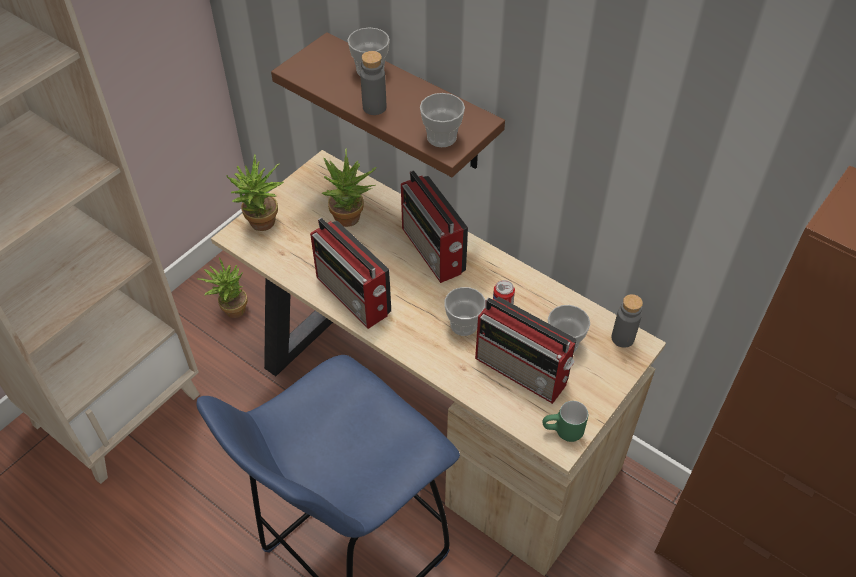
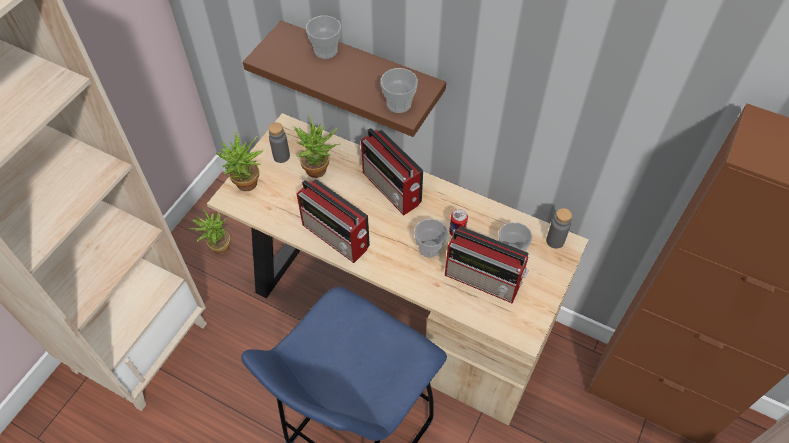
camera: 10 degrees left, 5 degrees up
(374, 107) = (337, 84): grey bottle -> grey bottle (281, 156)
(563, 433) = (525, 326): green mug -> none

